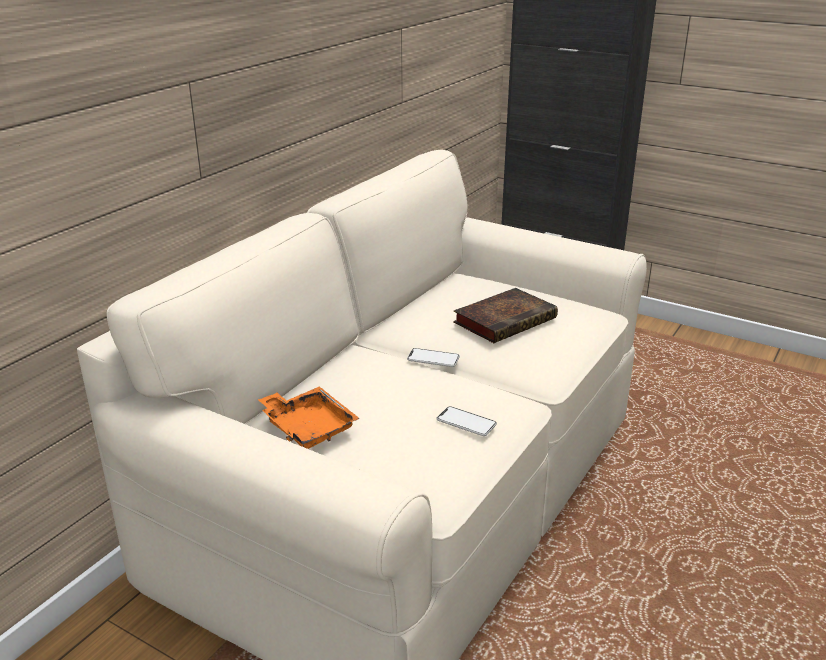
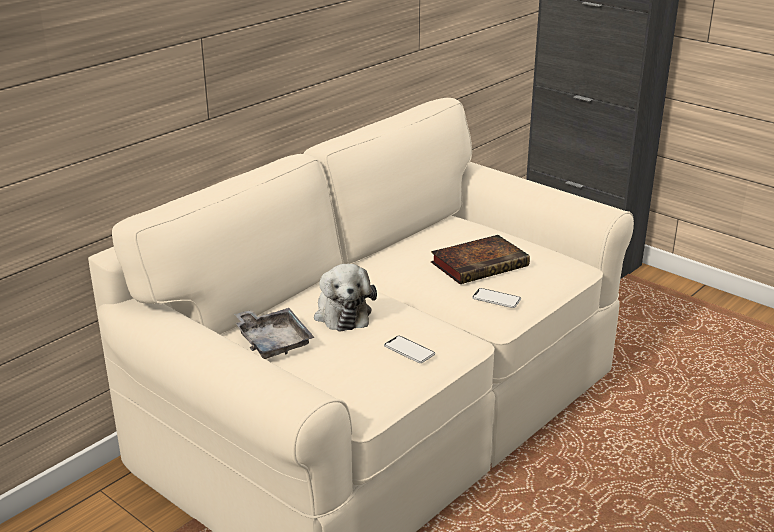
camera: 10 degrees right, 0 degrees up
(308, 427) = (273, 341): orange tray -> grey tray
(376, 386) = (342, 313): none -> plush toy
(433, 359) = (401, 293): phone -> phone (496, 299)

